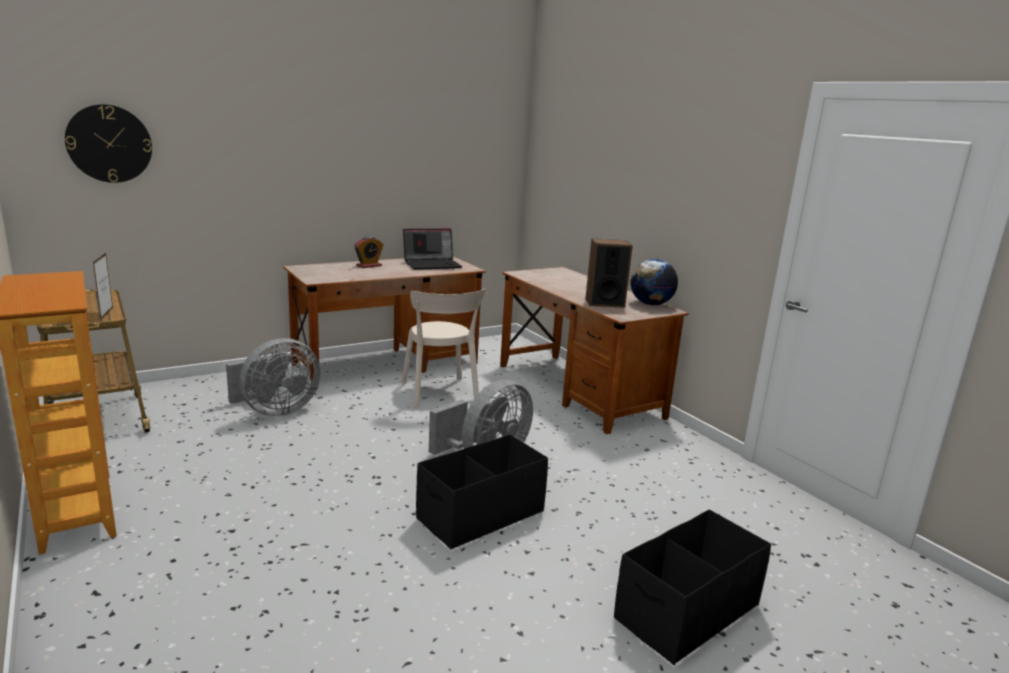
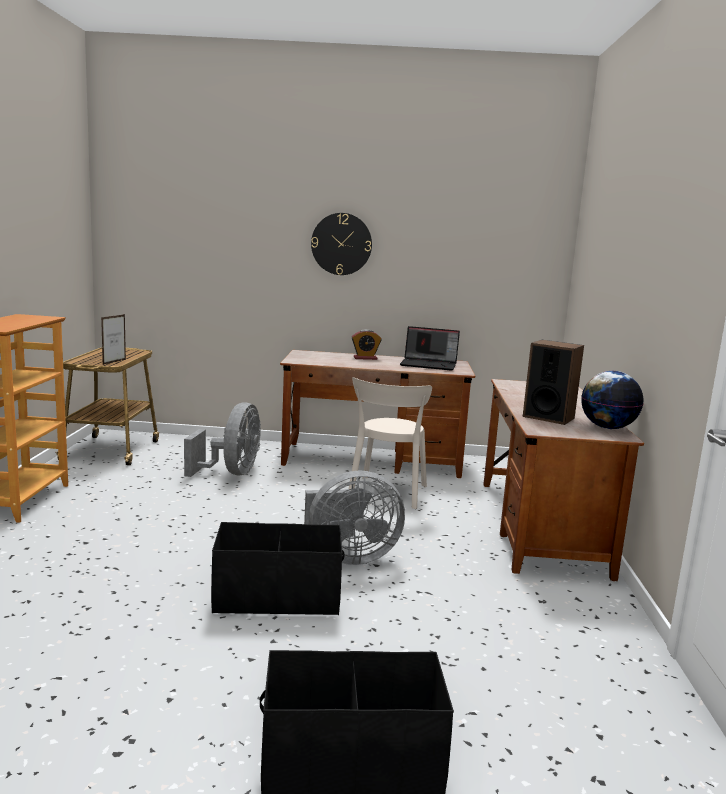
camera: 35 degrees right, 5 degrees down
(109, 144) = (166, 234): wall clock -> wall clock (341, 244)
(275, 411) = (231, 473): grey fan -> grey fan turned 75 degrees counterclockwise

